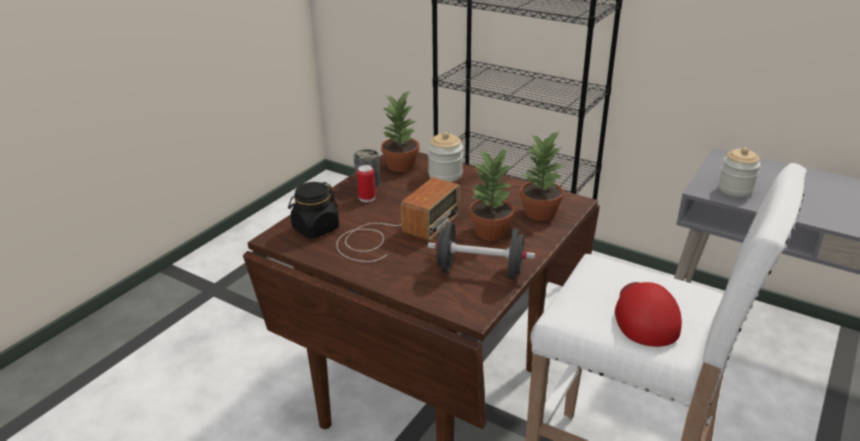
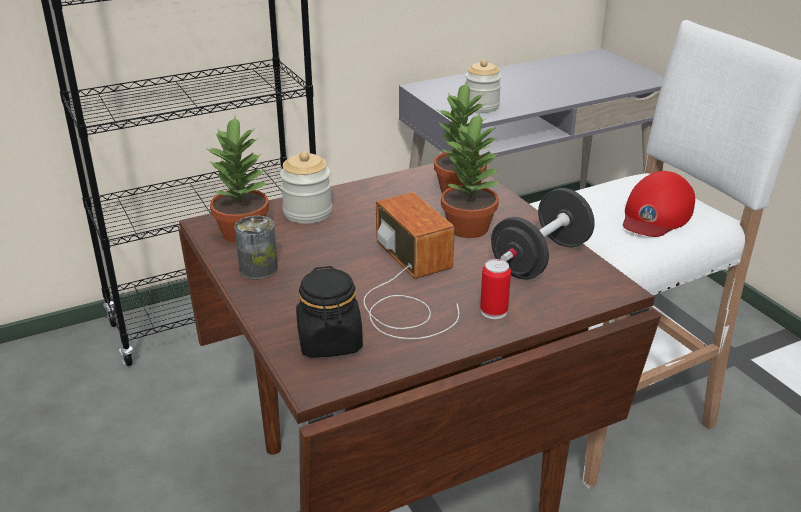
camera: 60 degrees left, 0 degrees up
(367, 198) = (295, 280): can -> can (493, 311)
(645, 316) = (656, 215): red cap -> red cap turned 90 degrees counterclockwise

